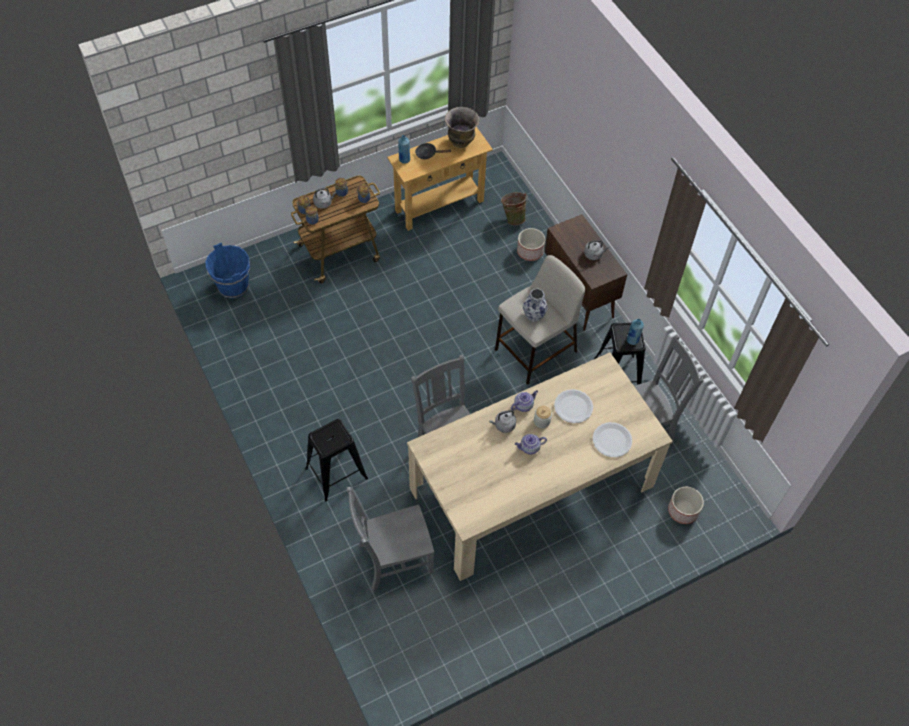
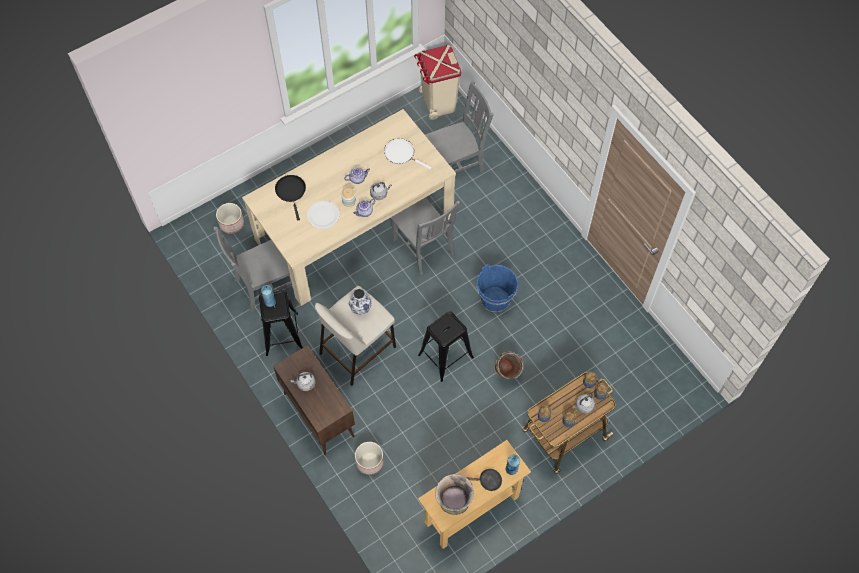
camera: 175 degrees right, 5 degrees up
(233, 286) = (656, 383): blue bucket -> blue bucket (495, 300)
(336, 473) = (514, 221): black stool -> black stool (445, 356)
(403, 659) = (438, 103): none -> beige trash can
(471, 475) = (401, 154): none -> white frying pan
(513, 217) = (390, 504): green bucket -> green bucket (506, 374)
(612, 440) = (291, 192): white plate -> black frying pan

